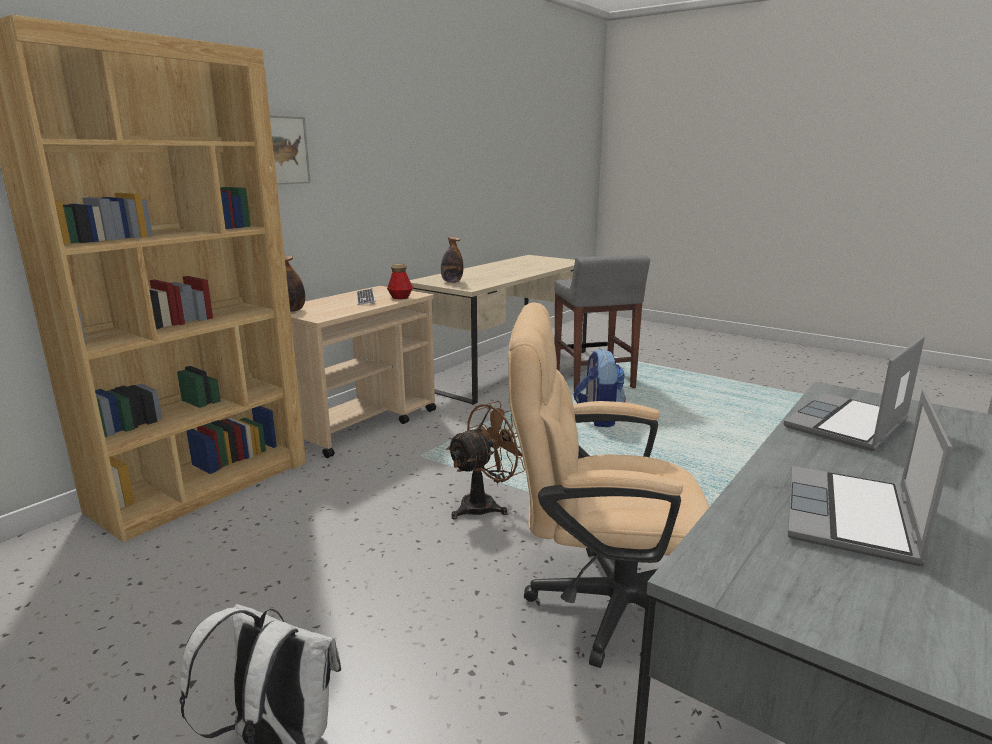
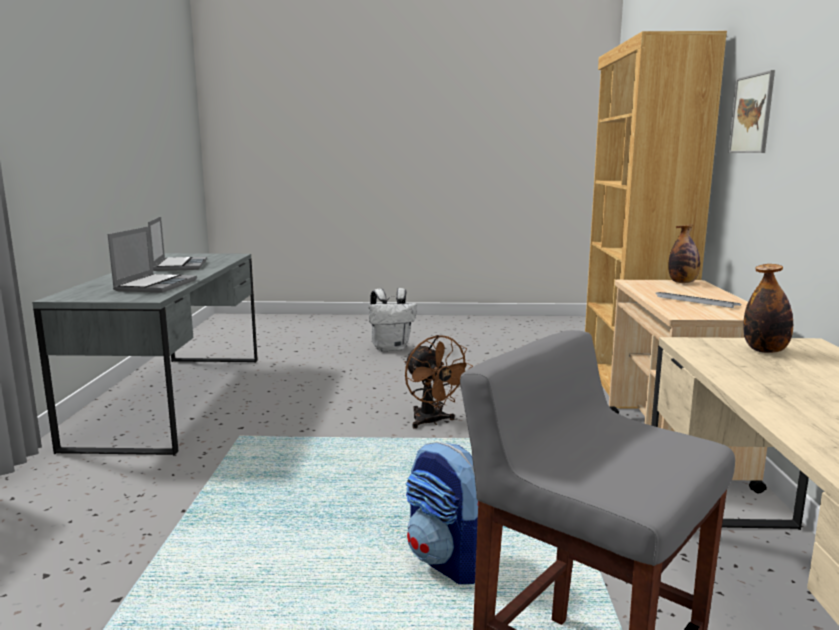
camera: 145 degrees right, 5 degrees down
(400, 297) = (675, 308): bottle -> none
(485, 504) = (432, 422): brown fan -> brown fan turned 45 degrees counterclockwise
(601, 603) = (301, 400): beige office chair -> none

